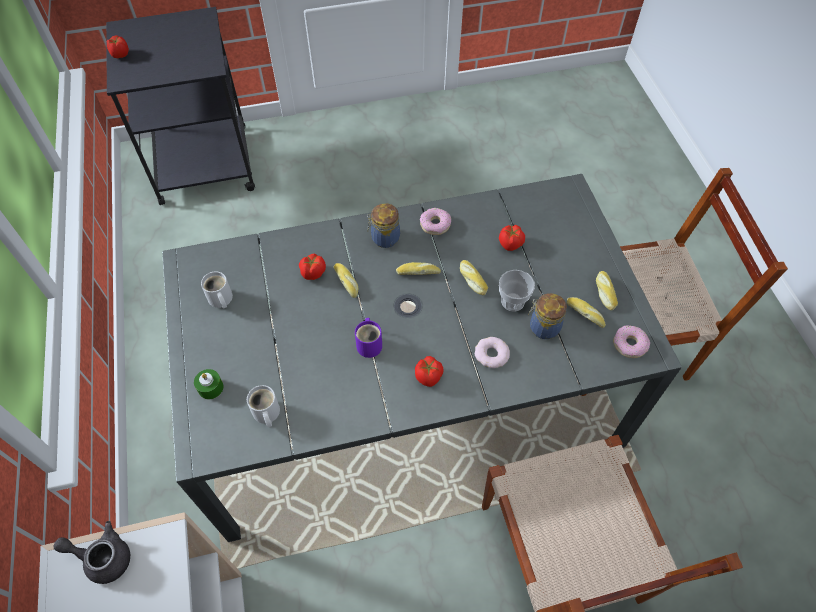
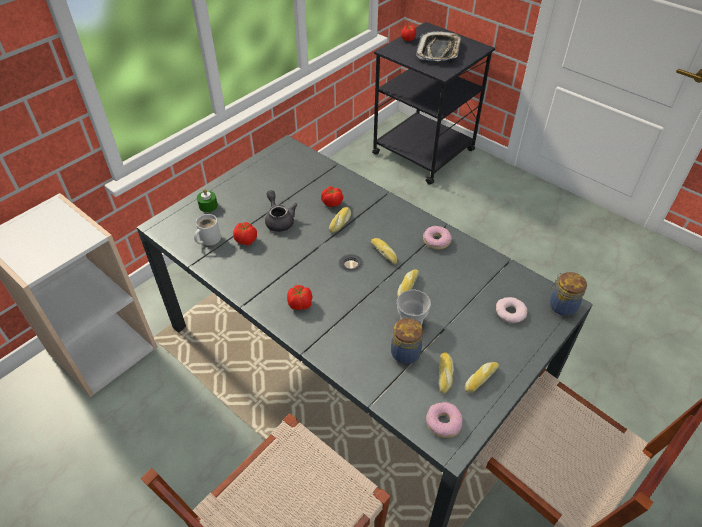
camera: 55 degrees right, 10 degrees down
(102, 557) = (65, 218): grey teapot -> grey teapot (279, 220)
(171, 46) = (438, 51): none -> tray
(220, 300) = (273, 175): white mug -> none
(370, 344) = (301, 260): purple mug -> none
(384, 238) = (395, 221): jar -> jar (561, 305)
(491, 354) = (350, 331): donut -> donut (510, 312)
(510, 244) = (465, 293): tomato -> tomato (246, 240)

